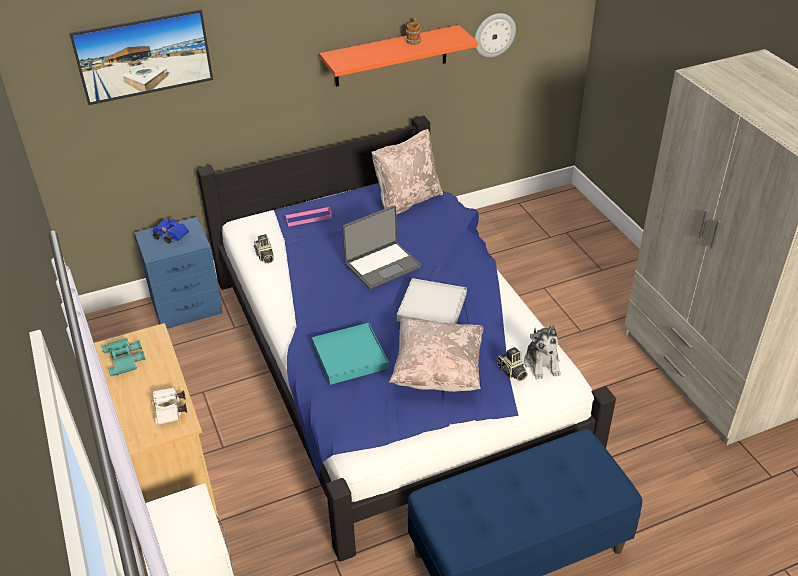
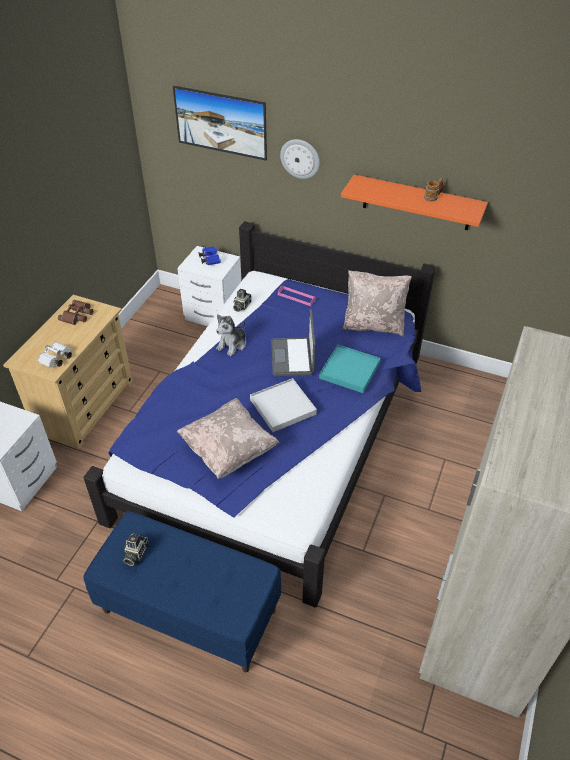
camera: 45 degrees right, 5 degrees up
(125, 358) = (78, 315): turquoise binoculars -> brown binoculars
(188, 307) = (214, 315): blue nightstand -> white nightstand
(350, 356) = (195, 401): turquoise tray -> turquoise tray (349, 371)
(382, 265) = (293, 357): laptop -> laptop turned 75 degrees clockwise
(494, 34) = (523, 225): wall clock -> wall clock (300, 158)
(511, 372) = (270, 487): camera -> camera (135, 553)
(542, 363) = (301, 498): plush toy -> plush toy (232, 344)

